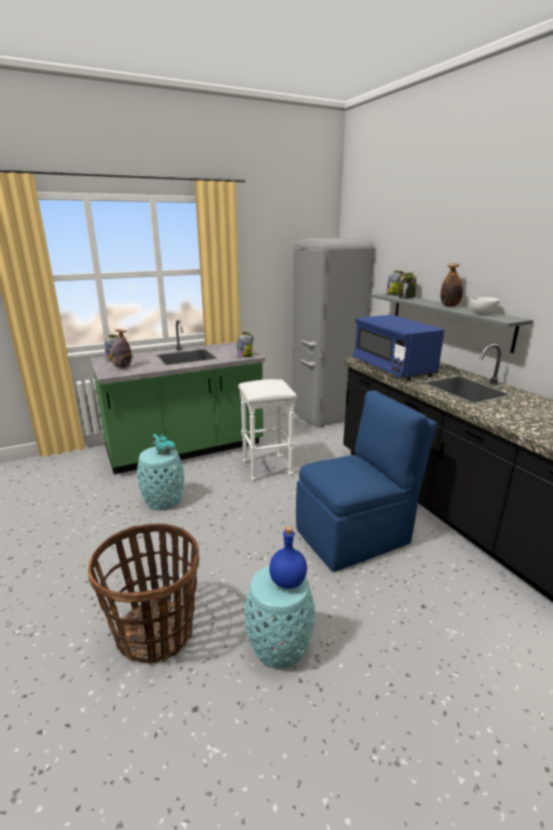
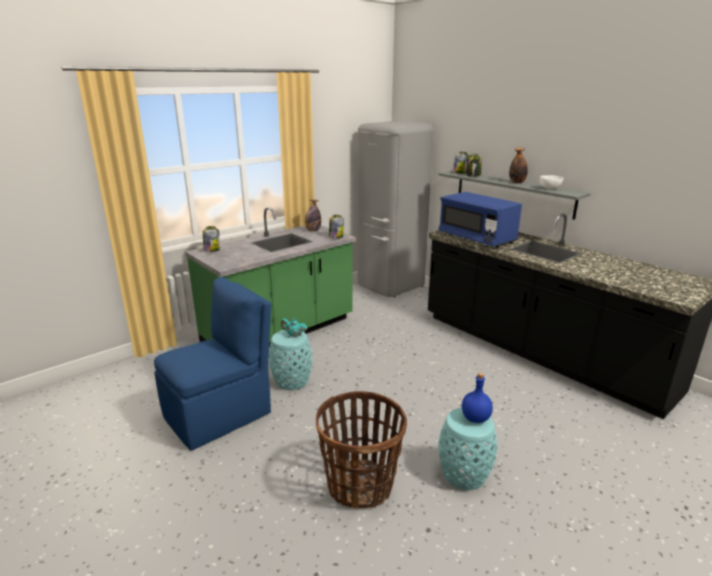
camera: 15 degrees left, 0 degrees up
(122, 367) = (230, 258): bottle -> bottle (313, 230)
(267, 468) = (368, 339): white stool -> none
(355, 536) = (474, 384): blue chair -> blue chair (220, 414)

